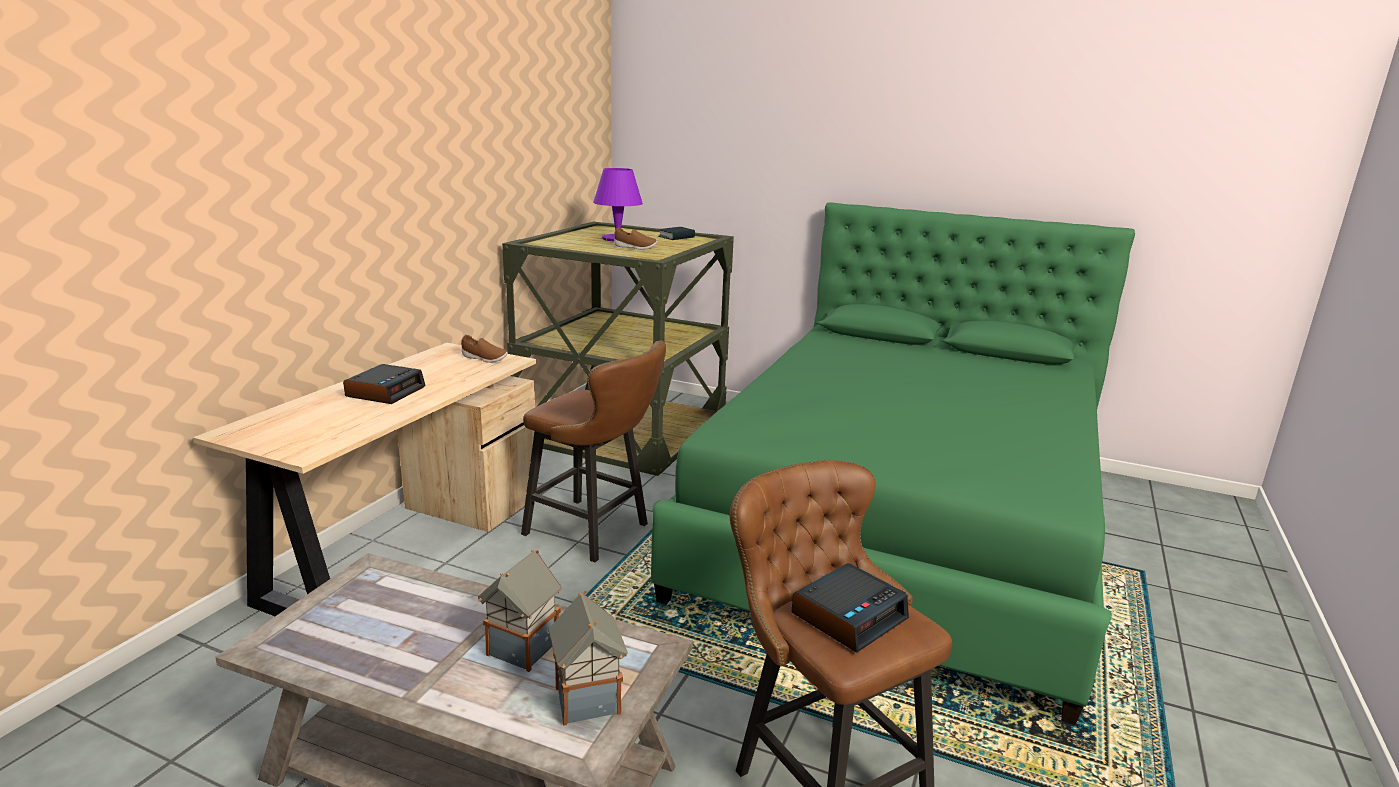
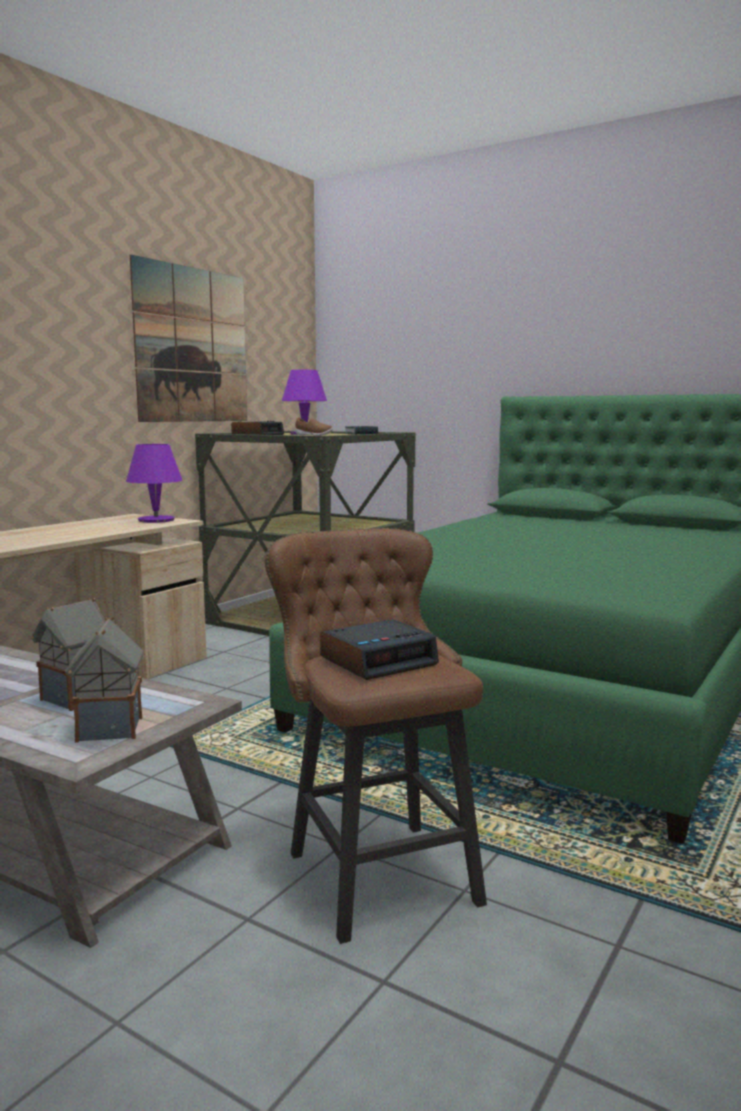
camera: 10 degrees right, 10 degrees down
(385, 391) = (53, 532): alarm clock -> alarm clock (257, 435)
(484, 359) = (156, 520): brown shoe -> purple table lamp
(497, 143) = (192, 345): none -> picture
(597, 533) = (247, 683): brown stool -> none

